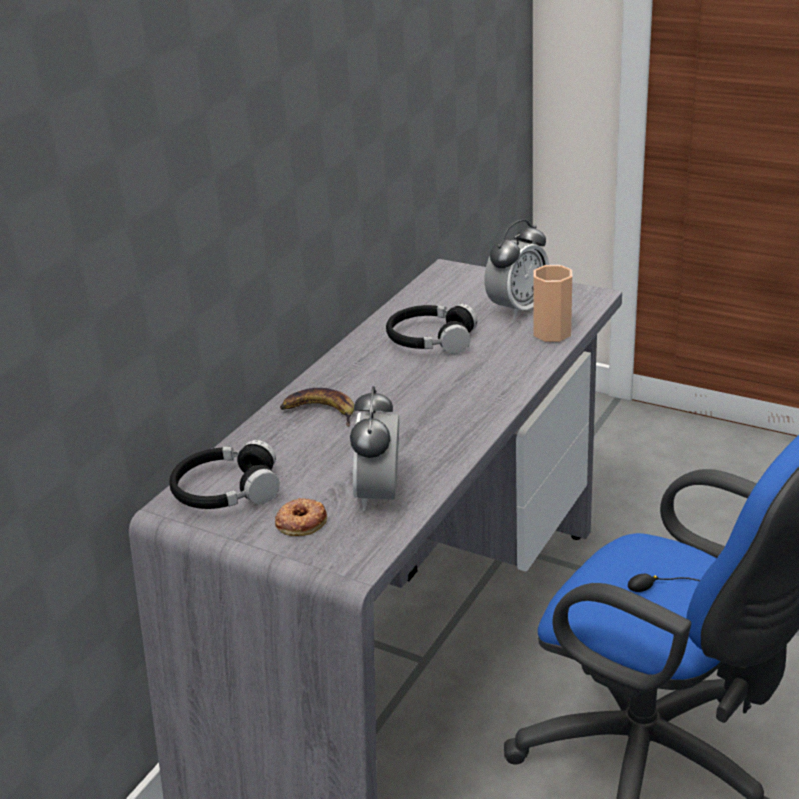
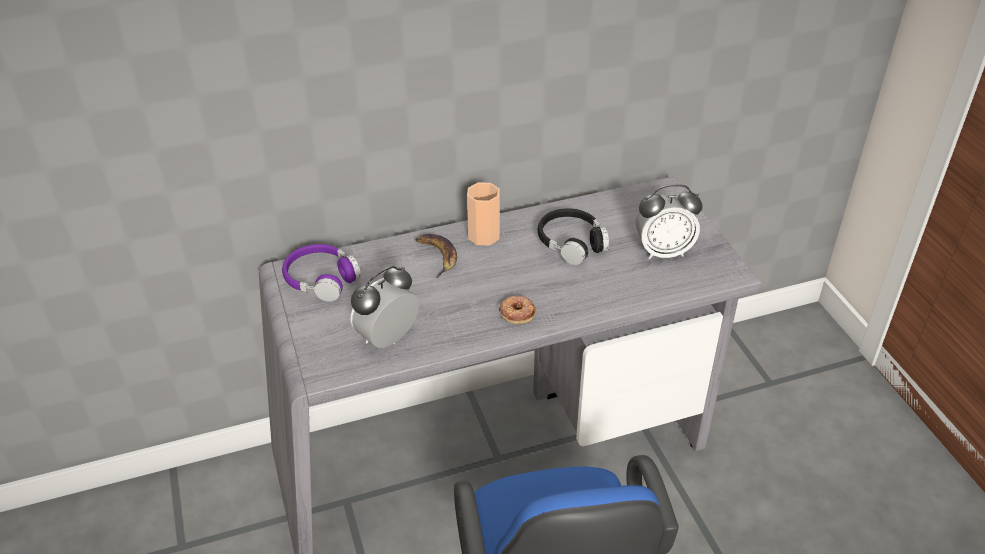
camera: 40 degrees right, 10 degrees up
(226, 491) = (321, 279): black headphones -> purple headphones
(301, 522) = (328, 327): donut -> donut (517, 312)
(552, 333) = (657, 287): cup -> cup (484, 235)

